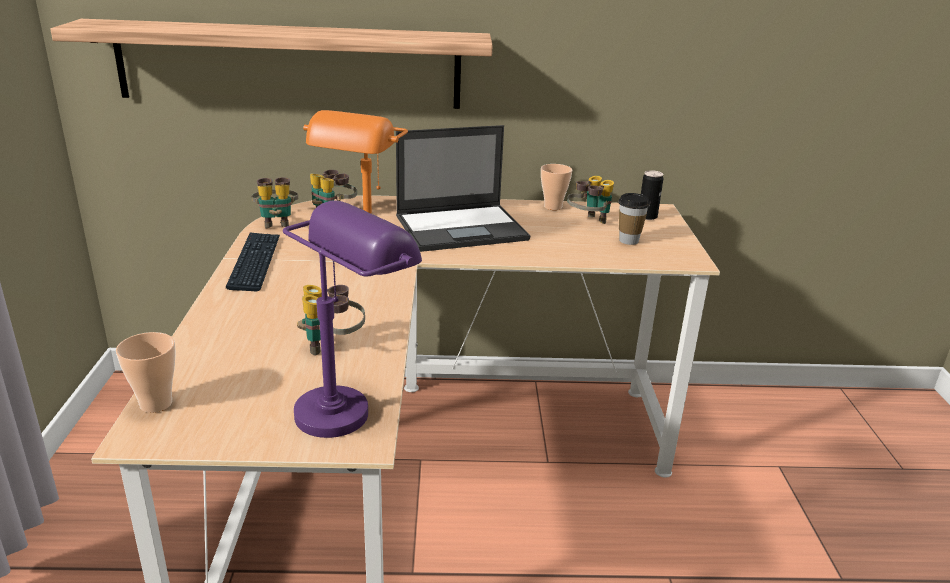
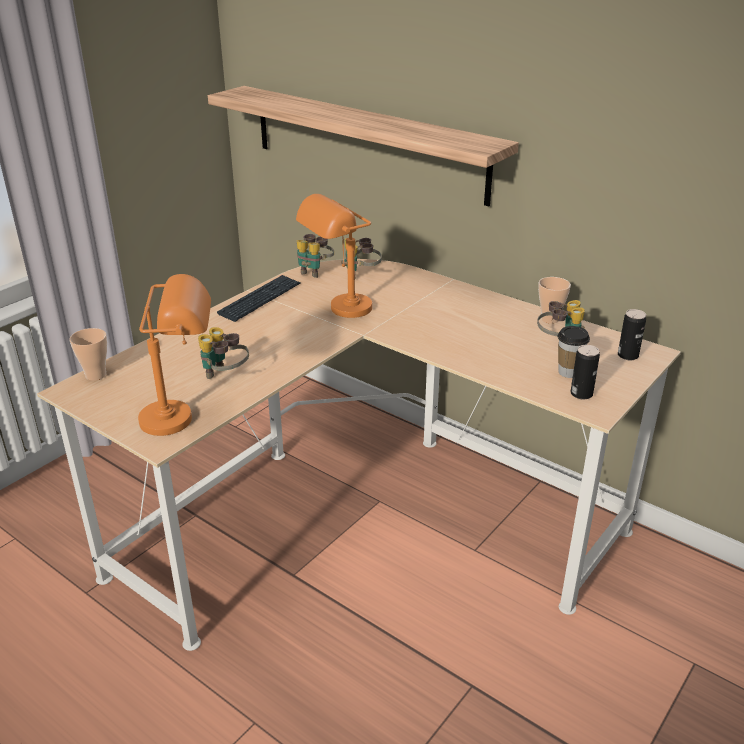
camera: 40 degrees right, 5 degrees up
(351, 403) = (184, 418): purple table lamp -> orange table lamp
(462, 228) = (440, 316): laptop -> none
(662, 252) = (581, 394): none -> can

